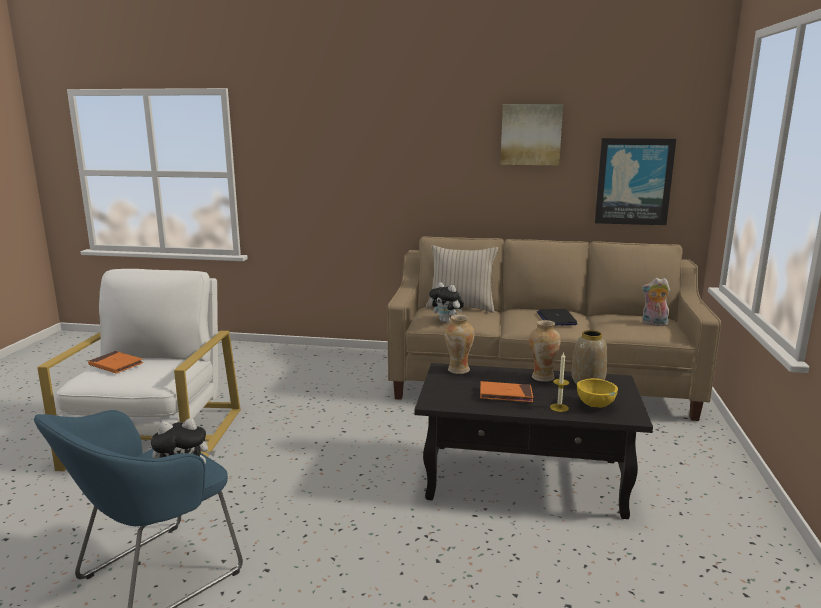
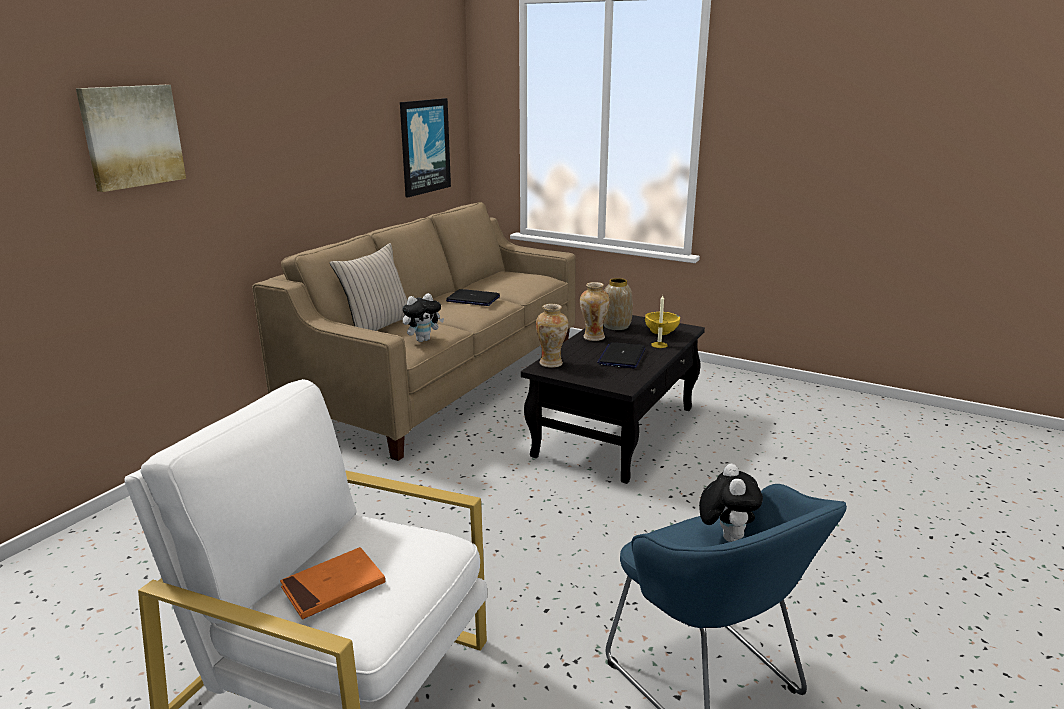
camera: 70 degrees left, 5 degrees up
(505, 394) = (622, 356): orange book -> laptop
(531, 134) = (345, 103): picture -> picture (132, 136)
(653, 324) = (520, 276): plush toy -> none

